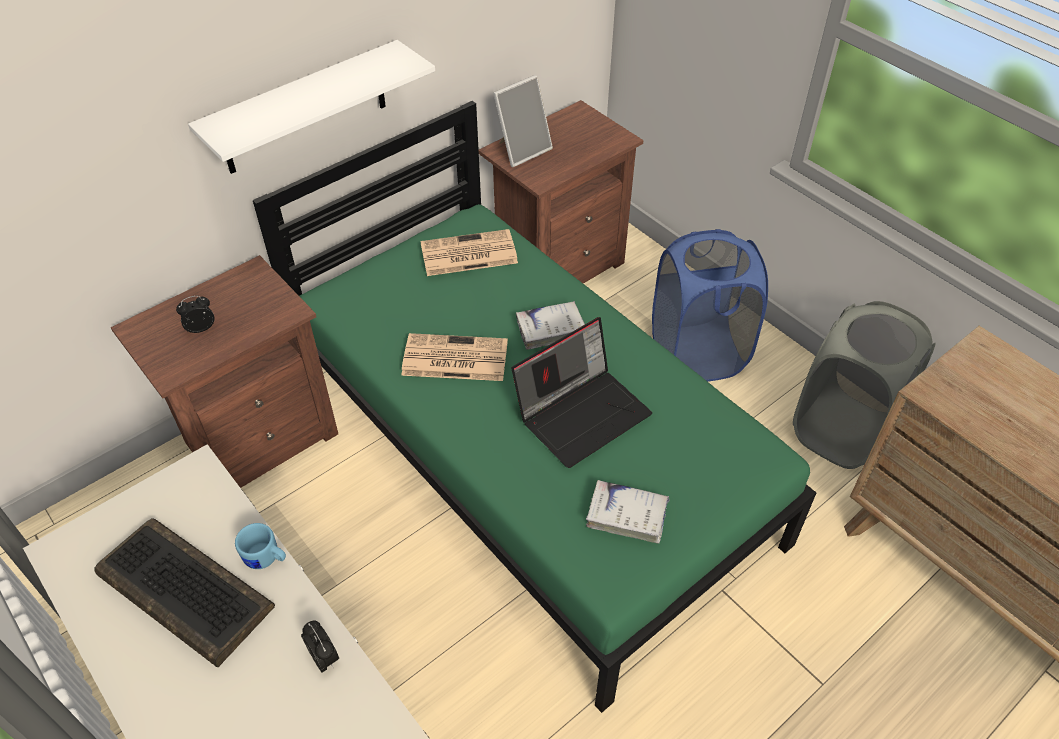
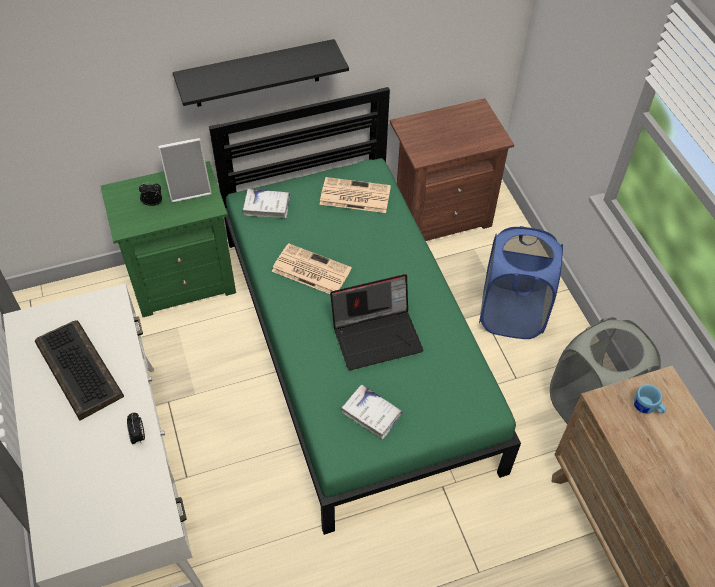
camera: 20 degrees right, 5 degrees up
(258, 439) = (184, 280): brown nightstand -> green nightstand
(266, 559) = (130, 367): blue mug -> blue mug (647, 408)
(304, 109) = (256, 74): white shelf -> black shelf
(522, 150) = (421, 128): picture frame -> picture frame (189, 188)
(551, 329) = (384, 269): white book -> white book (267, 206)

